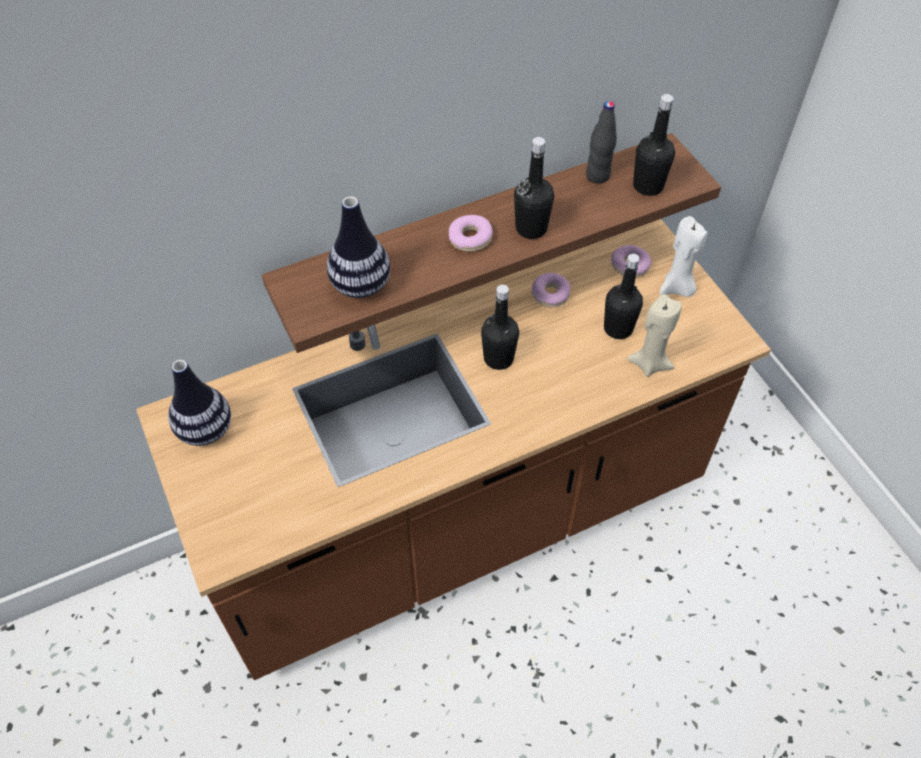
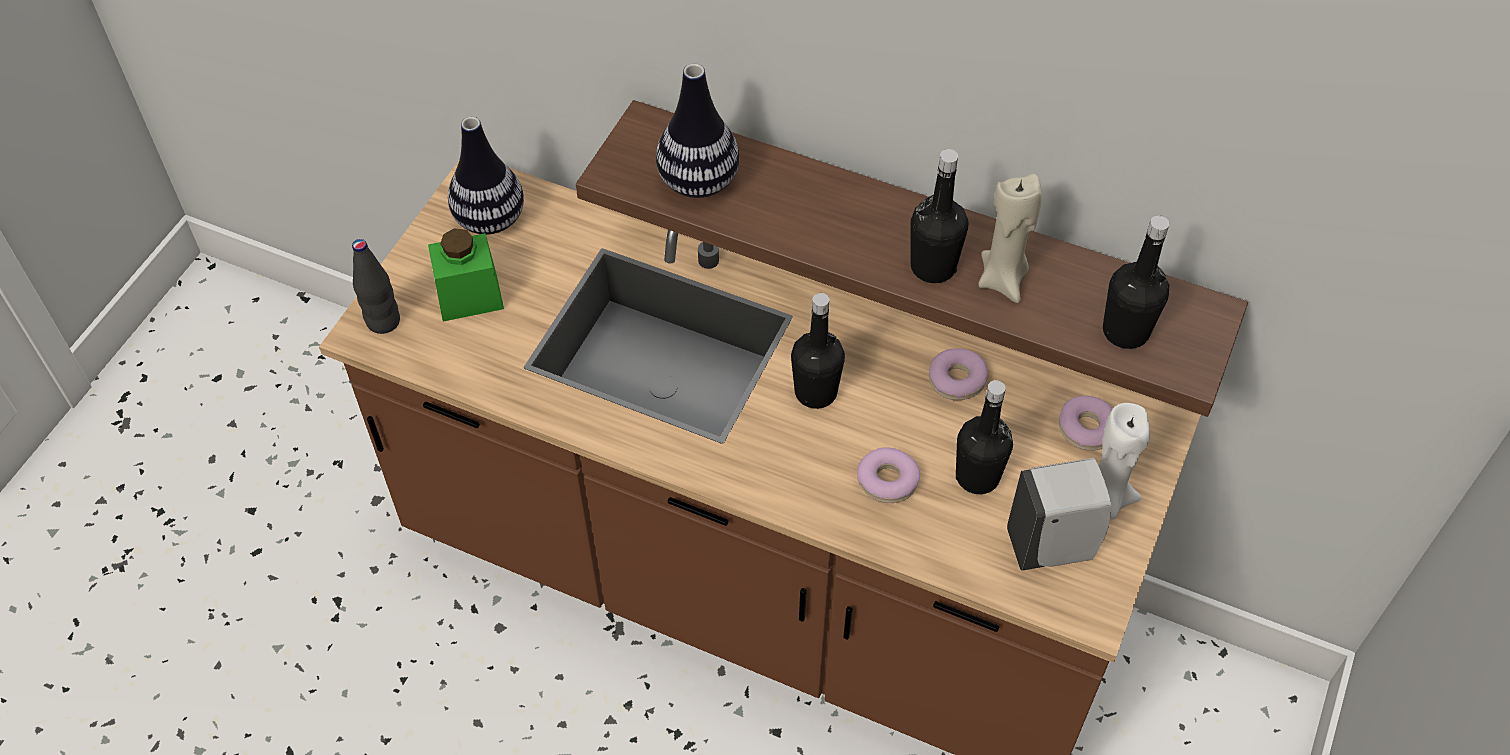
camera: 50 degrees right, 0 degrees up
(253, 480) = (469, 296): none -> green jar
(470, 238) = (859, 225): donut -> donut (887, 481)
(597, 175) = (1086, 275): black bottle -> black bottle (383, 321)
(649, 363) = (958, 540): beige candle -> beige candle (1003, 279)
(687, 328) = (1053, 546): none -> white soap dispenser

